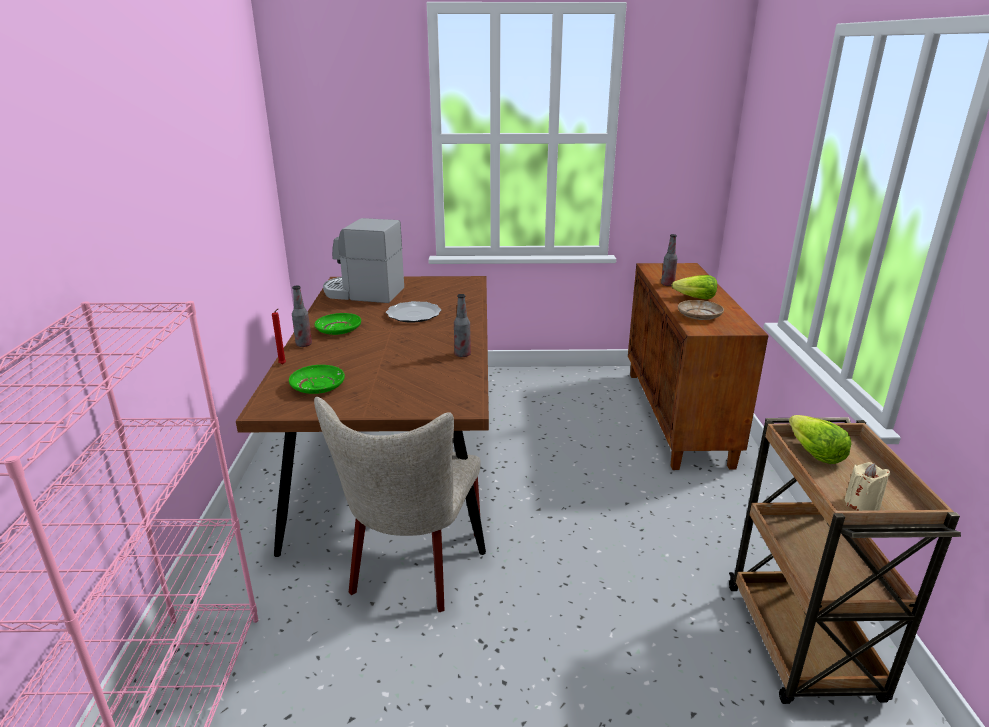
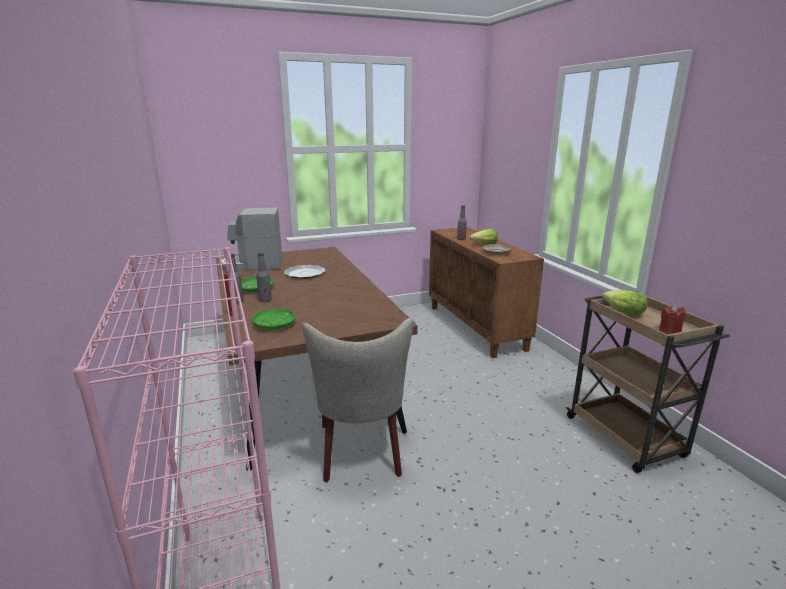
camera: 20 degrees left, 5 degrees down
(462, 354) = (363, 292): bottle -> bottle (265, 300)
(862, 504) = (669, 331): beige candle -> red candle

